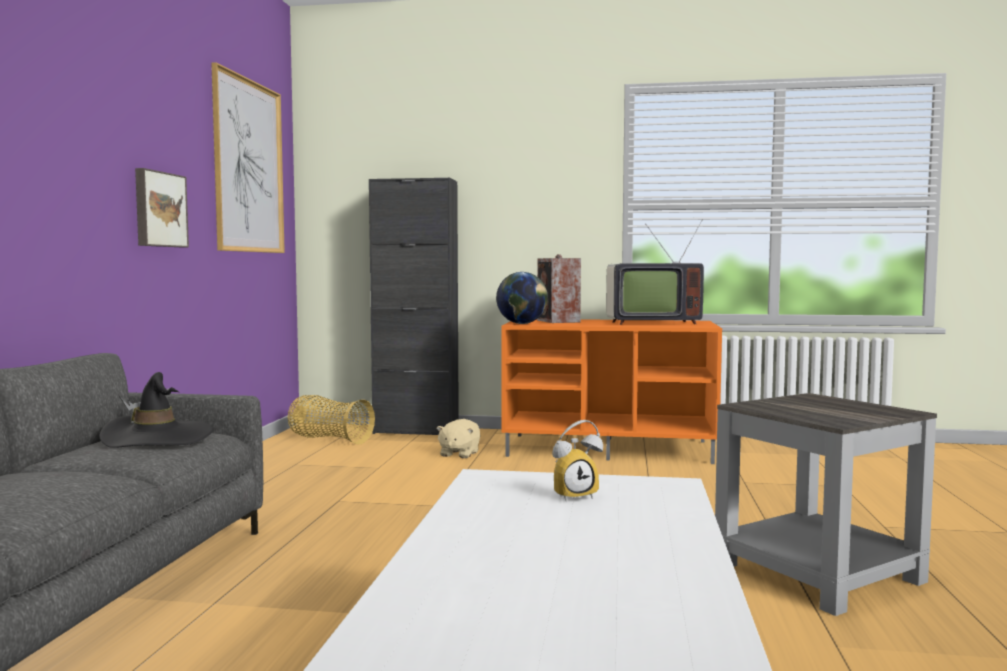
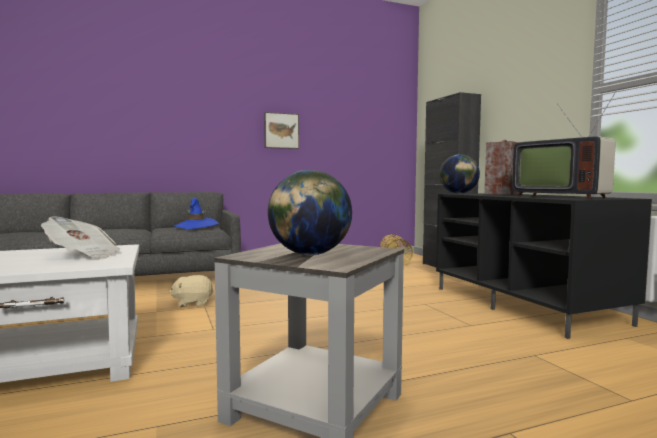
camera: 60 degrees right, 0 degrees up
(158, 438) = (196, 226): black hat -> blue hat
(249, 166) = (364, 105): picture -> none
(459, 454) = (421, 281): beige plush toy -> beige plush toy (193, 303)
(574, 495) = (83, 256): alarm clock -> newspaper
(610, 448) = (526, 305): orange tv stand -> black tv stand
(839, 410) = (309, 254): none -> globe

